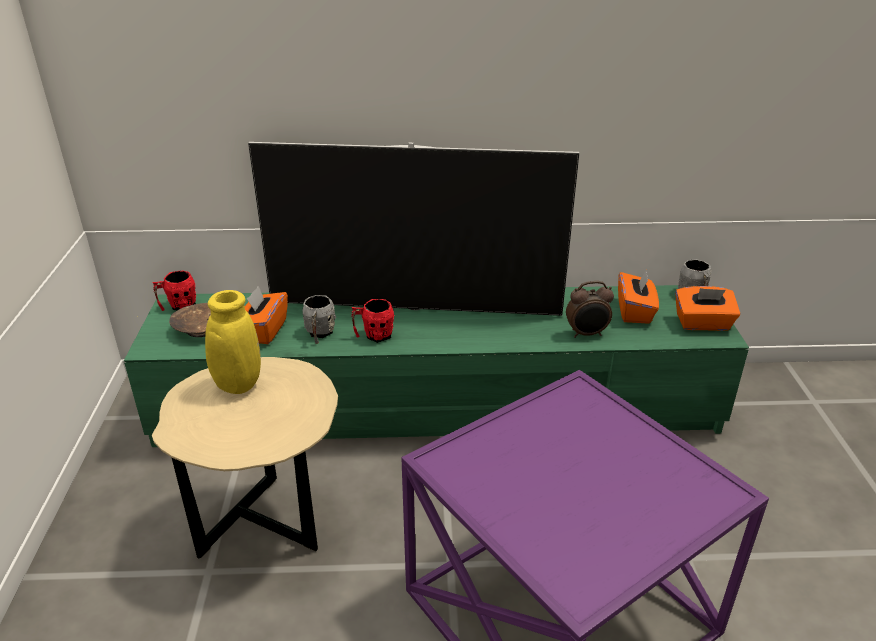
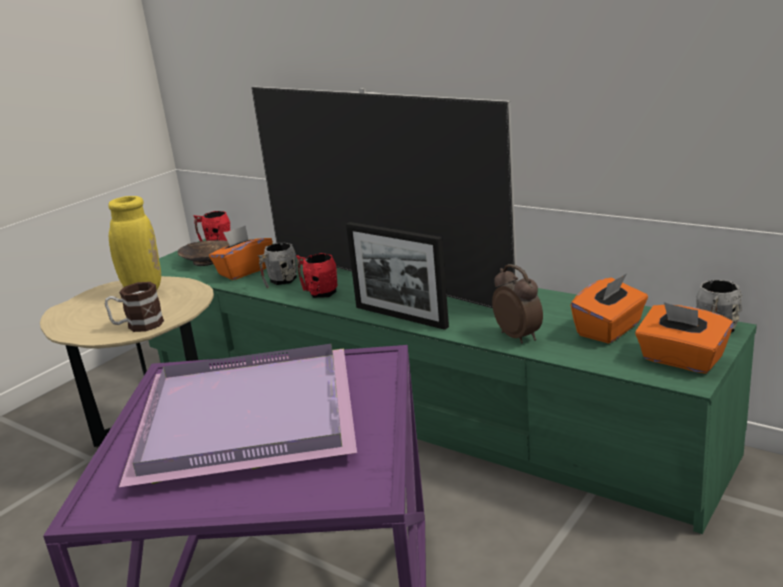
camera: 40 degrees right, 10 degrees down
(299, 424) = (138, 326): none -> mug
(479, 341) = (400, 317): none -> picture frame
(566, 470) = (251, 415): none -> purple tray
(587, 334) = (519, 336): alarm clock -> alarm clock turned 150 degrees counterclockwise

